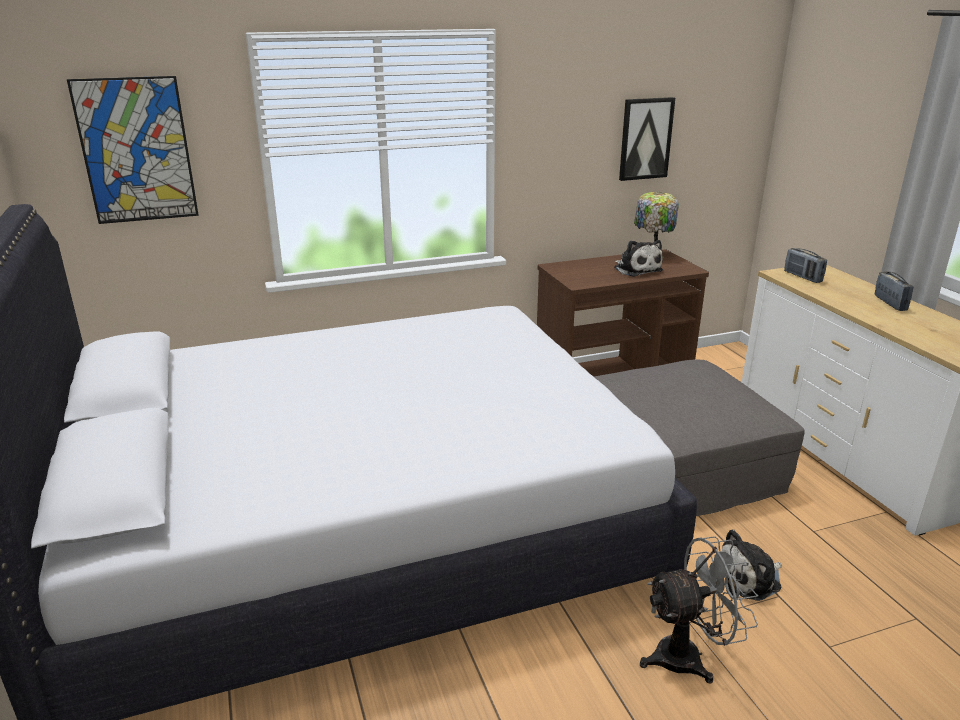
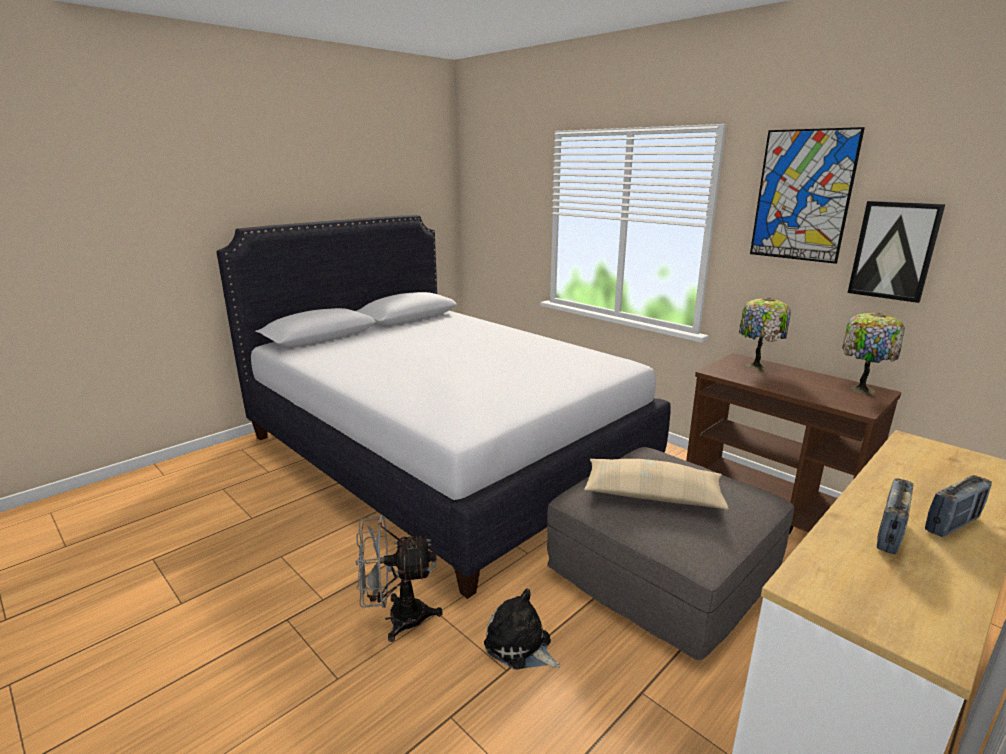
camera: 65 degrees right, 5 degrees down
(136, 151) = (500, 201): picture -> picture (802, 196)
(580, 268) = (756, 367): none -> table lamp
(636, 269) = (803, 386): plush toy -> none
(684, 403) = (652, 496): none -> beige pillow
(689, 656) = (397, 618): grey fan -> grey fan turned 120 degrees clockwise
(802, 277) = (931, 456): radio -> radio (889, 534)

